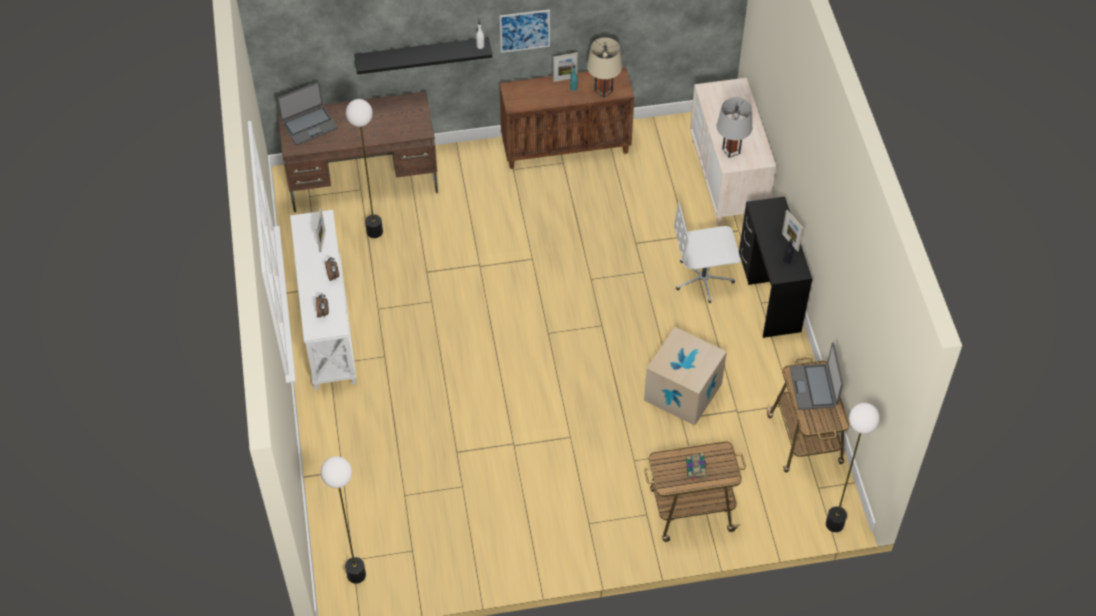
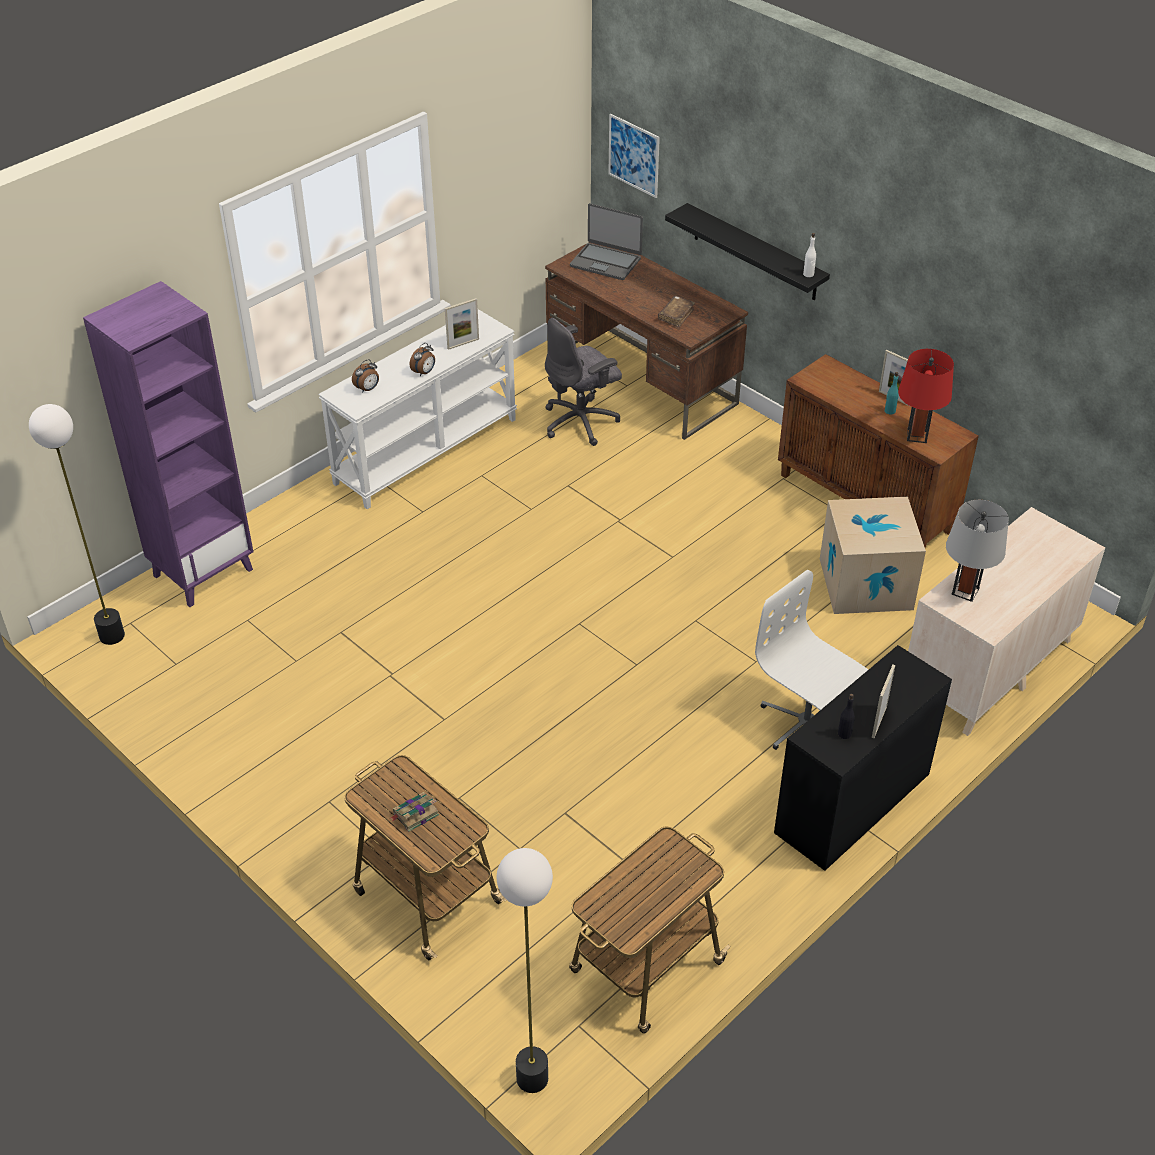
camera: 55 degrees right, 10 degrees down
(338, 499) = (203, 572): none -> purple bookcase
(374, 232) = (581, 422): floor lamp -> grey office chair
(397, 125) = (676, 315): none -> brown book
(524, 30) = (872, 291): picture -> picture (634, 155)
(603, 91) = (917, 436): beige table lamp -> red table lamp
(683, 392) = (607, 793): cardboard box -> cardboard box (865, 584)
(814, 387) = (663, 878): laptop -> none

